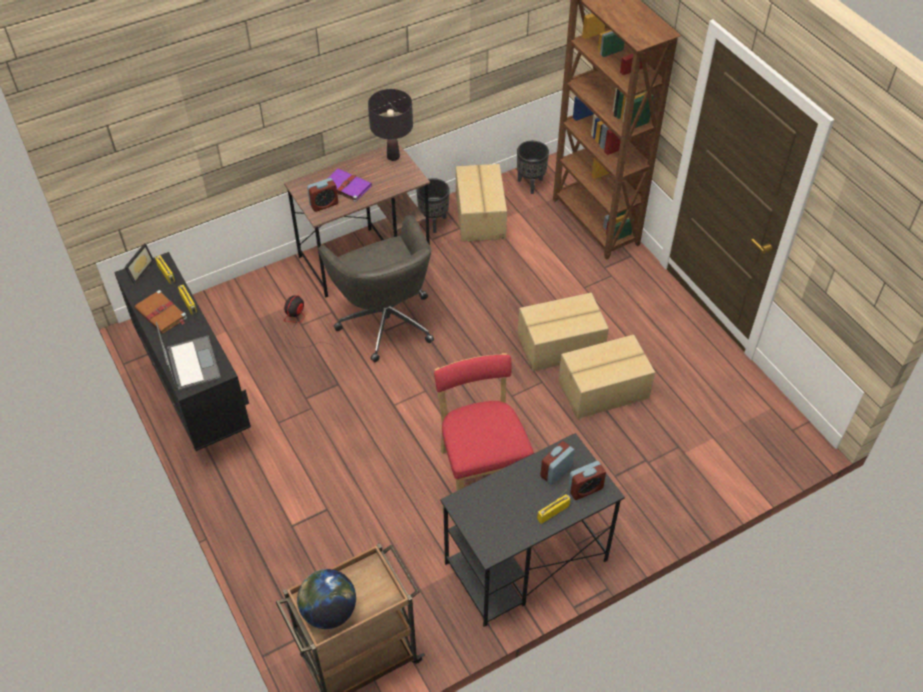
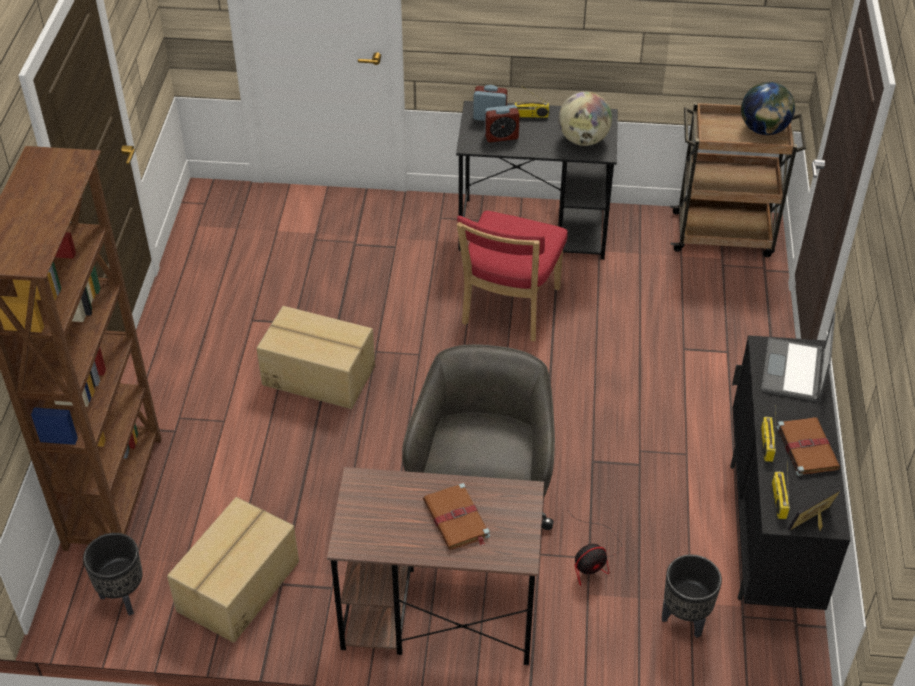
camera: 145 degrees left, 5 degrees down
(324, 204) = (507, 506): alarm clock -> none
(346, 186) = (457, 519): purple book -> brown book
(393, 157) = (356, 532): black table lamp -> none
(433, 222) = (306, 613): black planter -> black planter (685, 620)
(486, 508) = (583, 140): none -> globe
(604, 390) = (325, 313): cardboard box -> none

